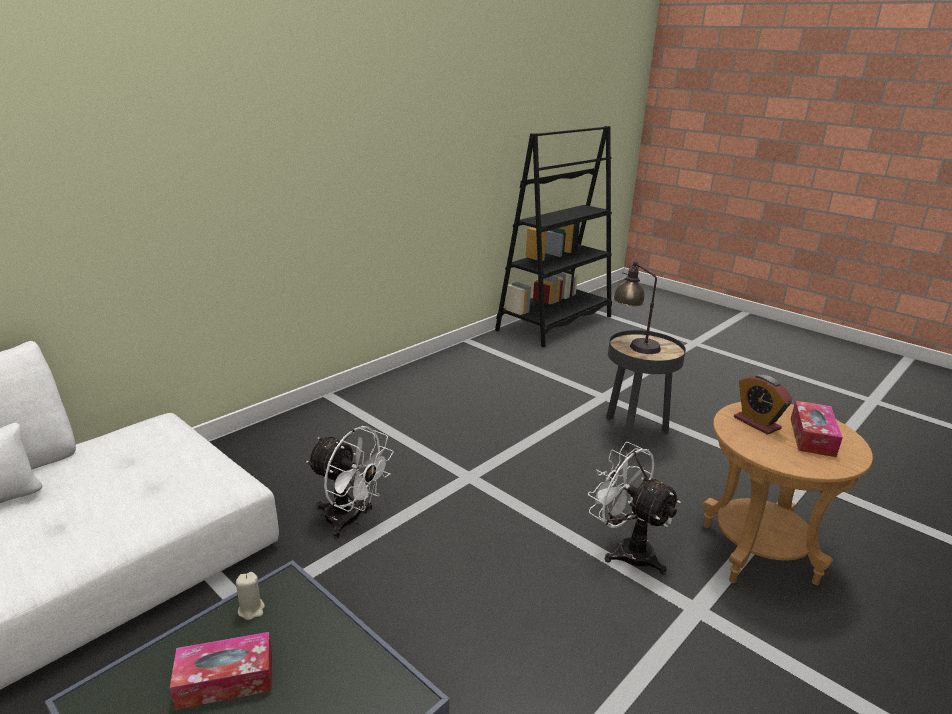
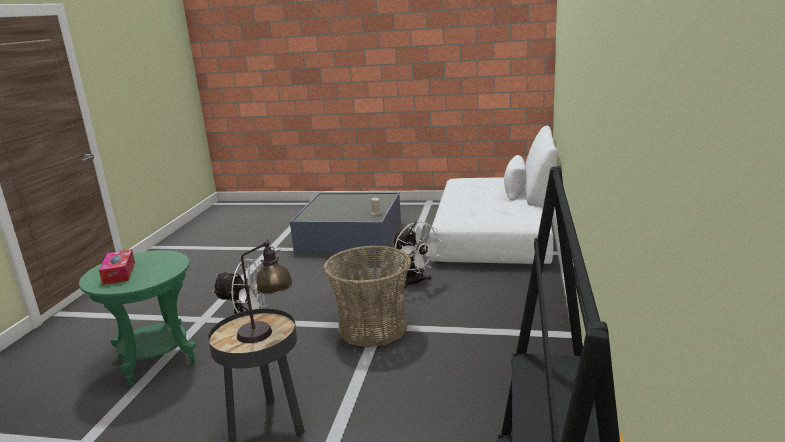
camera: 150 degrees right, 5 degrees down
(225, 680) = (360, 206): tissue box -> none
(350, 521) = (415, 283): white fan -> white fan turned 120 degrees counterclockwise
(477, 478) = (373, 328): none -> basket
(756, 423) = (157, 270): alarm clock -> none
(758, 553) = (156, 360): brown side table -> green side table

